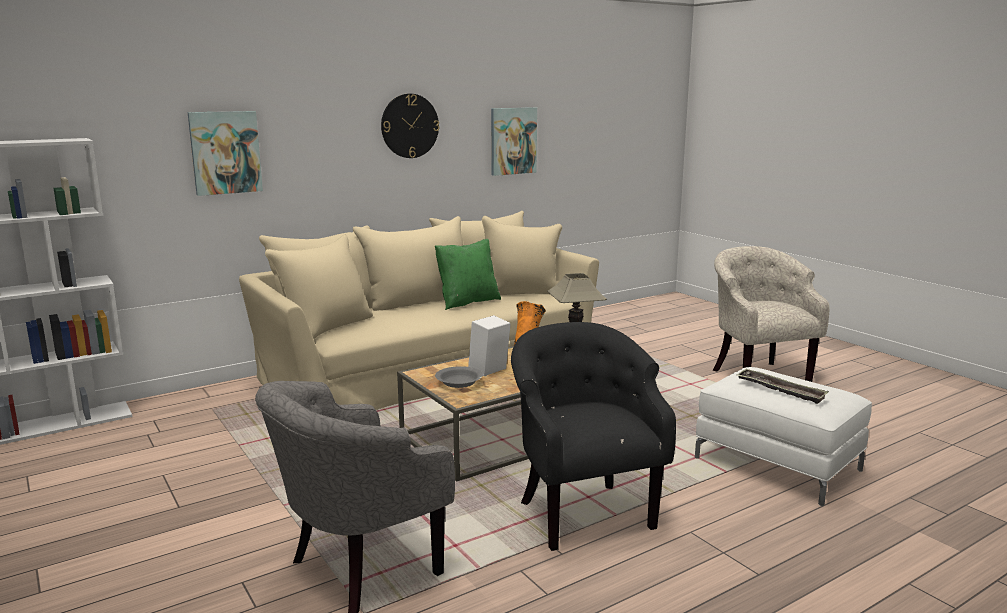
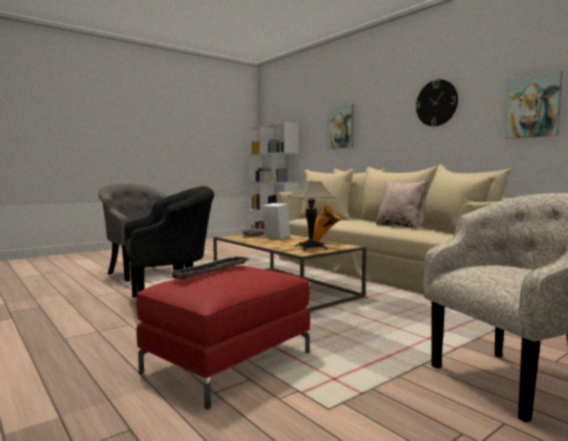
camera: 85 degrees right, 10 degrees down
(467, 302) = (400, 226): green pillow -> beige pillow
(777, 464) = (228, 362): white ottoman -> red ottoman

